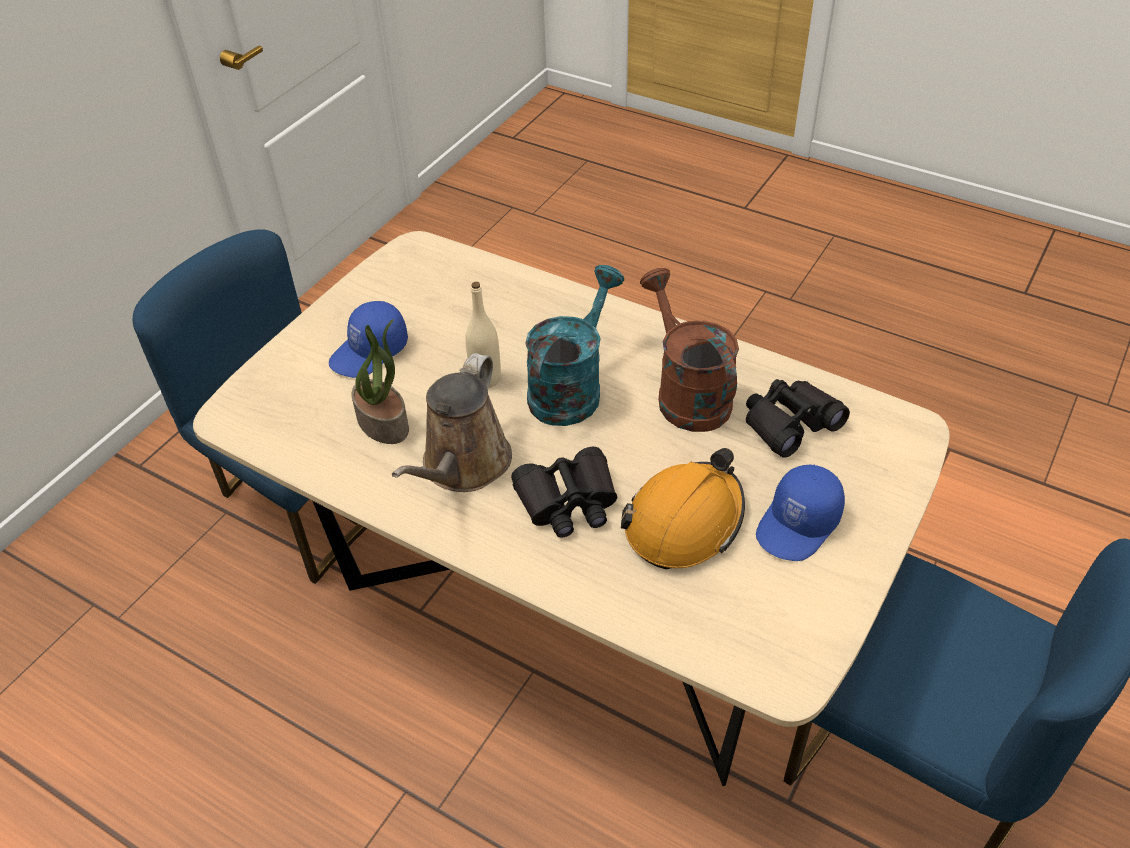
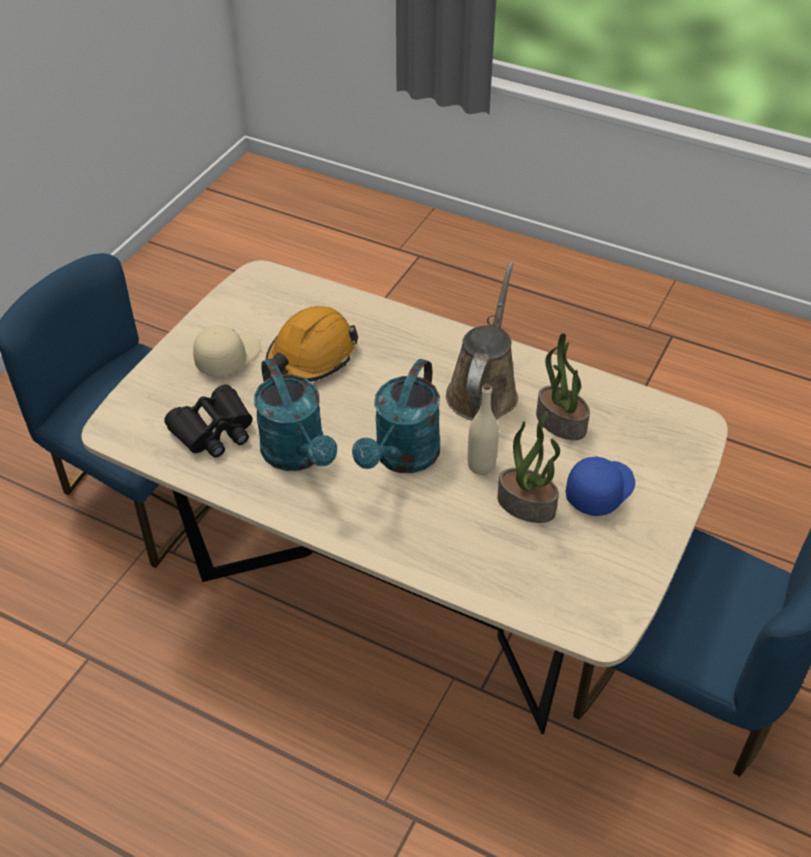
camera: 175 degrees right, 0 degrees up
(447, 341) = (527, 505): none -> potted plant
(568, 501) = (398, 367): black binoculars -> none
(686, 393) = (298, 456): brown watering can -> turquoise watering can
(799, 525) = (227, 357): blue cap -> beige cap

